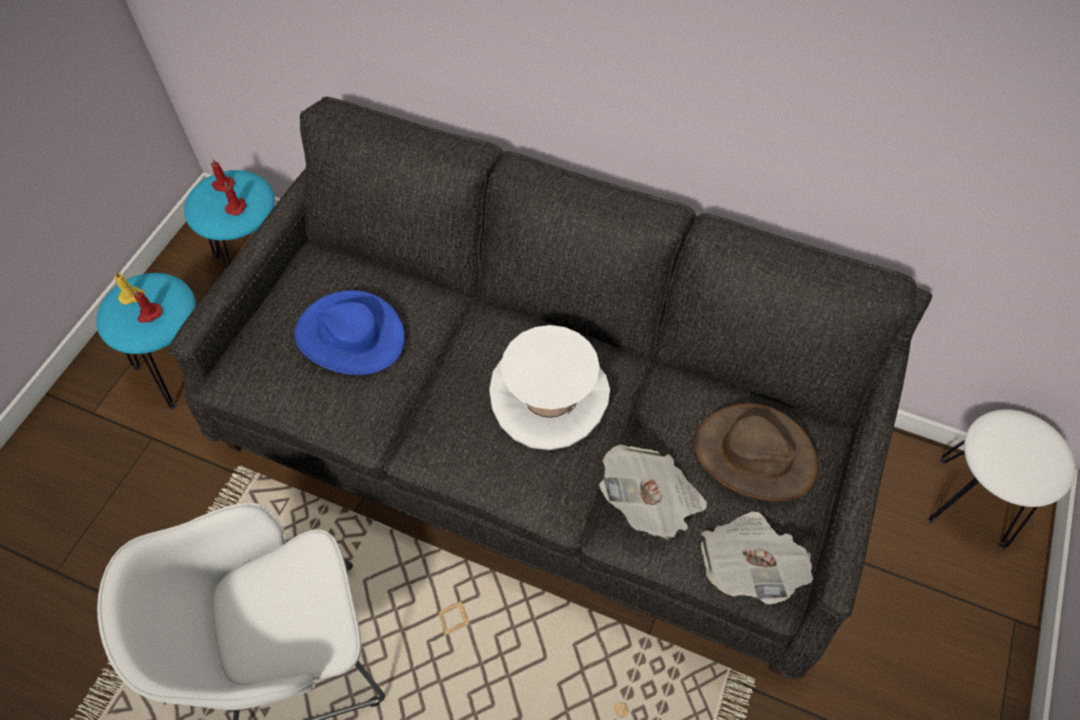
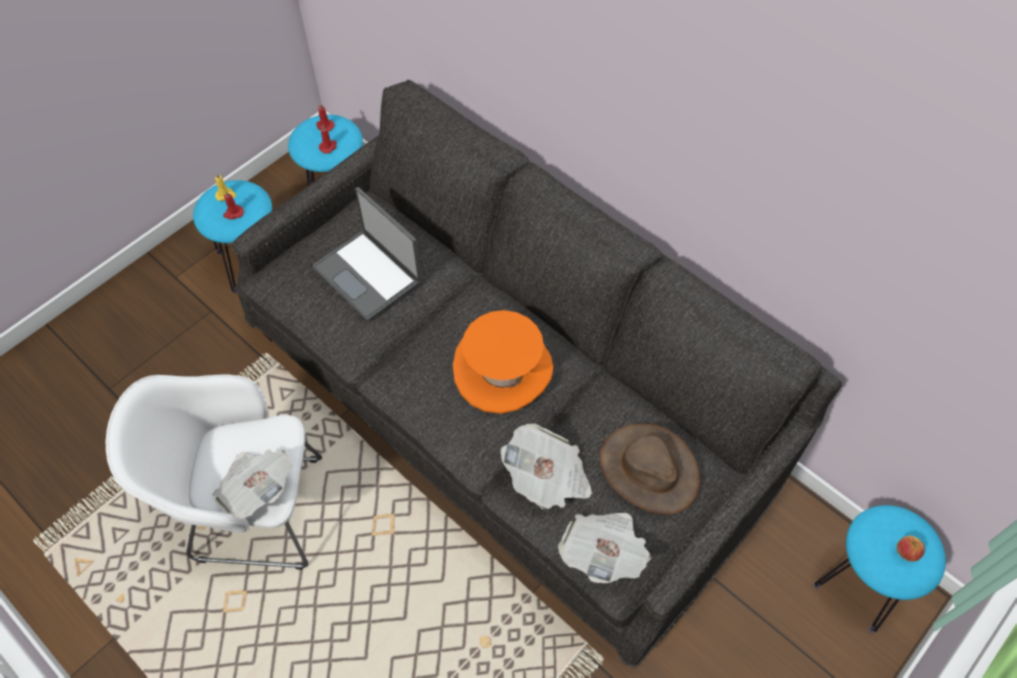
camera: 20 degrees right, 0 degrees up
(309, 632) = (257, 488): none -> newspaper
(350, 335) = (369, 274): blue hat -> laptop
(549, 396) = (503, 370): white hat -> orange hat
(971, 502) = (861, 584): white stool -> turquoise stool
(1033, 453) = (906, 552): none -> apple

